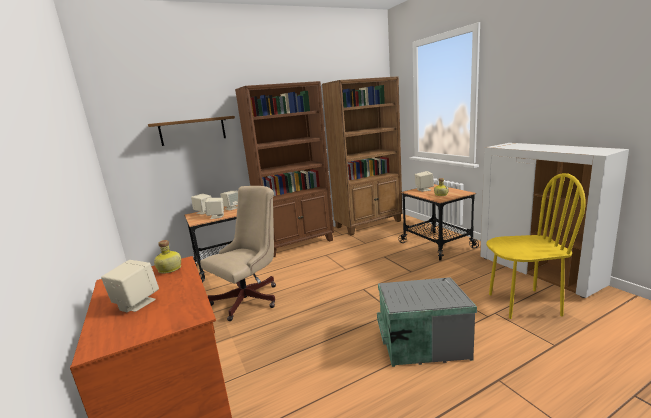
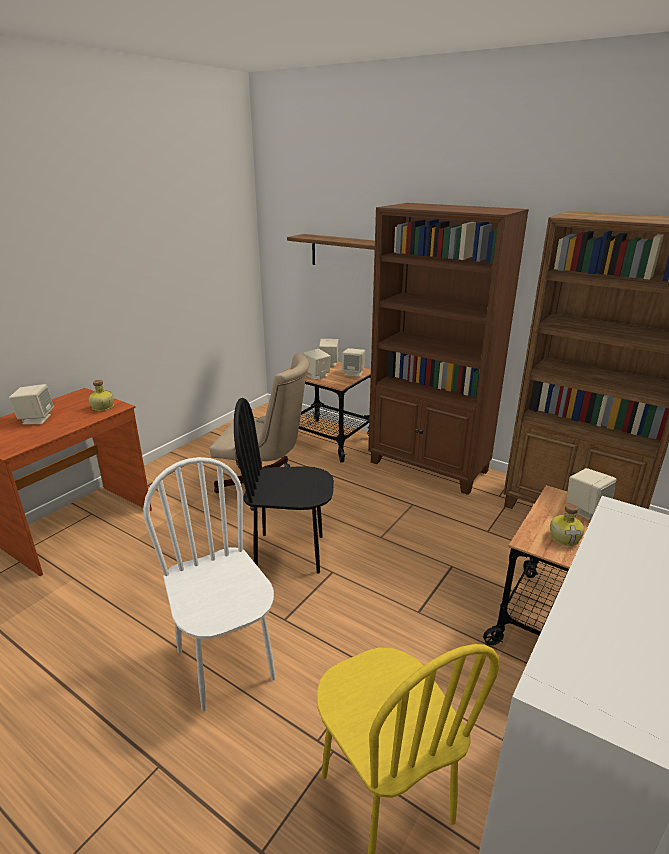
camera: 60 degrees right, 10 degrees up
(333, 300) = (289, 553): none -> black chair
(421, 340) = (226, 664): grey storage box -> white chair

